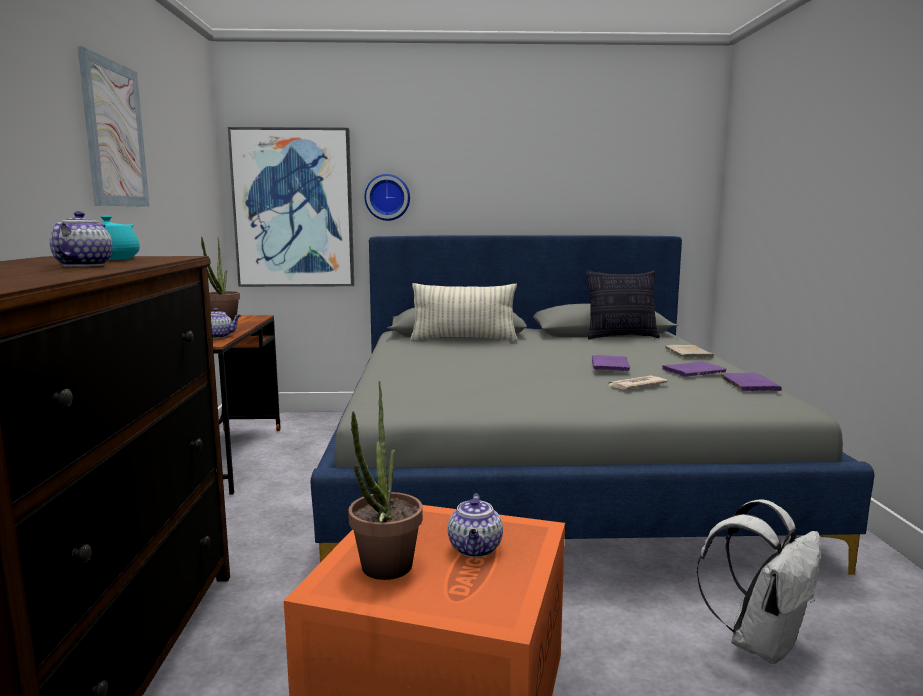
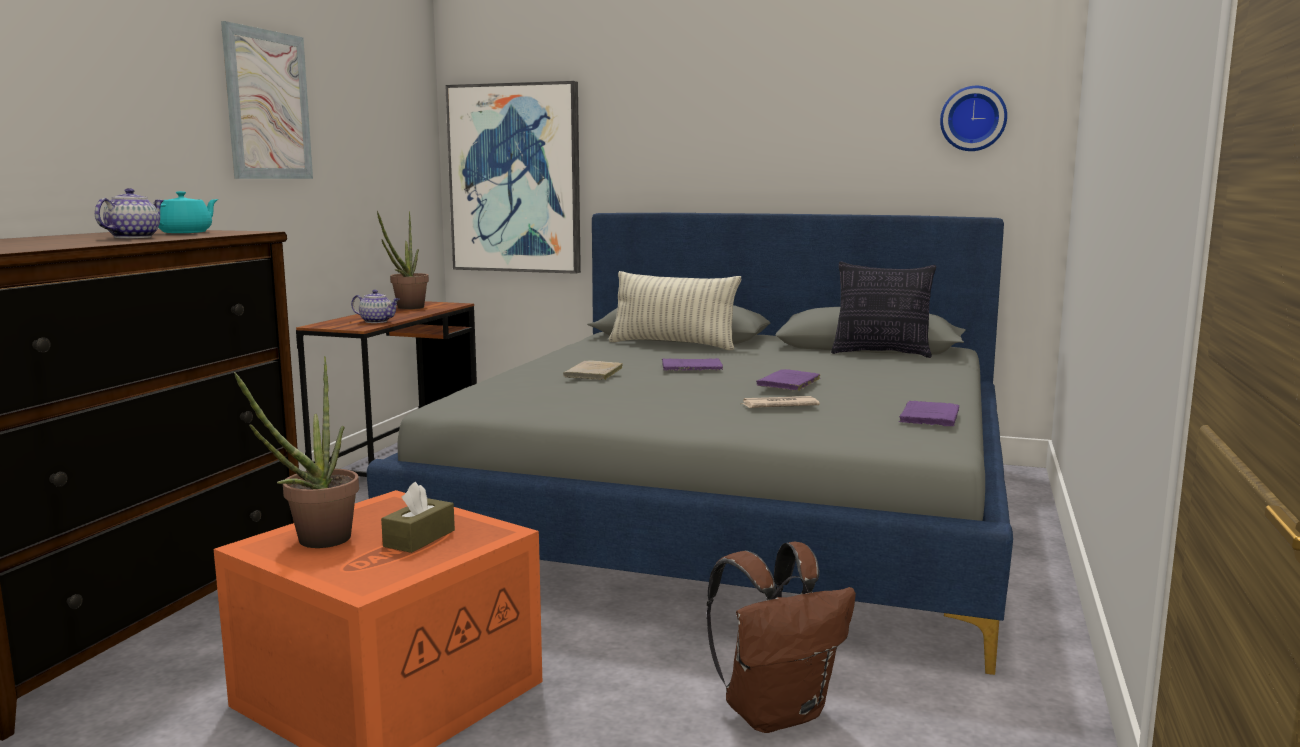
camera: 20 degrees right, 0 degrees up
(387, 197) = (620, 165): wall clock -> wall clock (973, 119)
(475, 549) = (419, 538): teapot -> brown tissue box
(689, 354) = (931, 379): beige book -> beige book (593, 374)
(695, 372) = (886, 397): purple book -> purple book (693, 368)
(760, 642) = (776, 712): white backpack -> brown backpack

